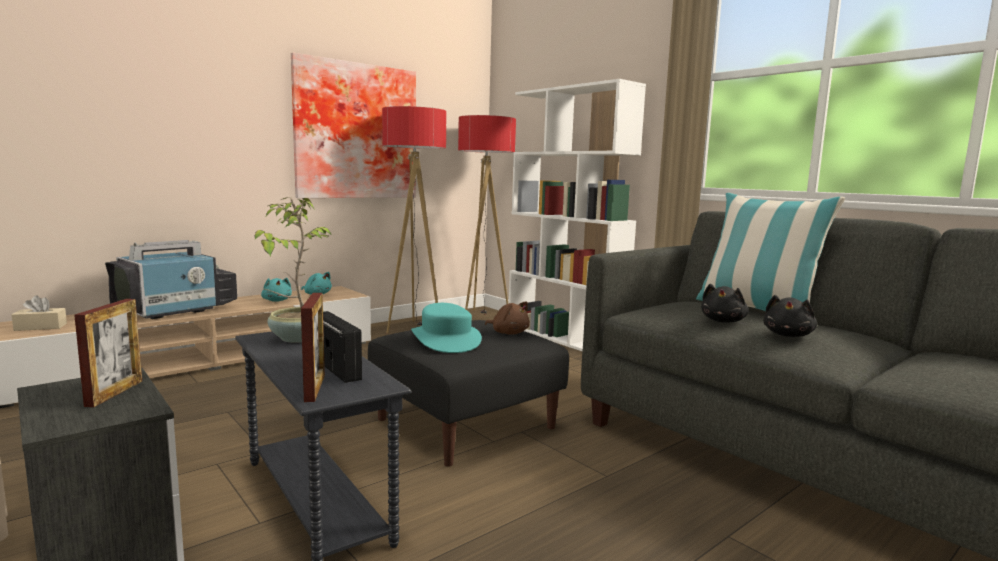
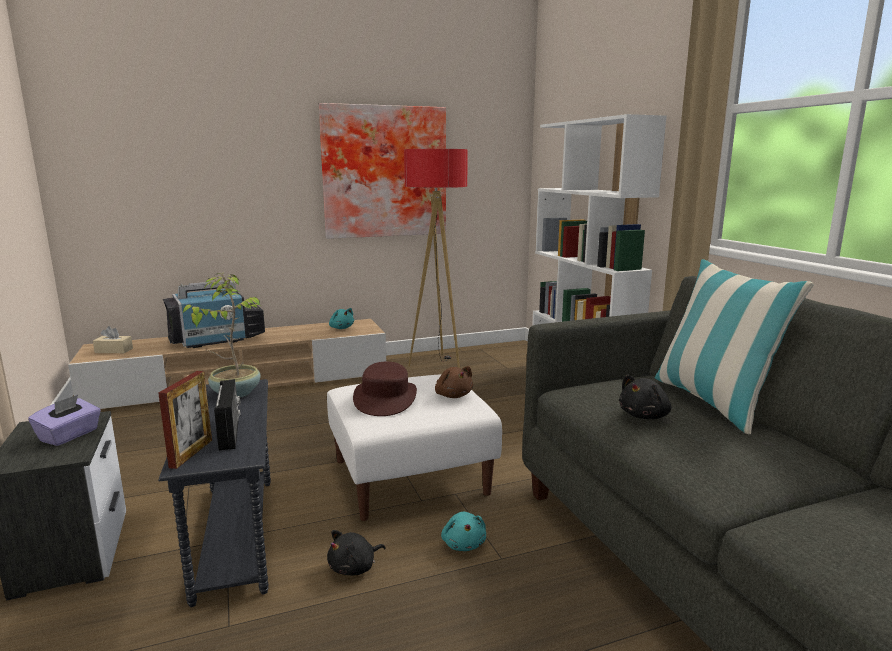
camera: 20 degrees right, 5 degrees up
(114, 393) = (69, 436): picture frame -> purple tissue box
(277, 300) = (302, 333): turquoise plush toy -> turquoise plush toy (463, 544)
(446, 339) = (385, 398): turquoise hat -> brown hat
(466, 423) = (411, 476): black ottoman -> white ottoman
(482, 316) = (514, 353): floor lamp -> none
(788, 335) = (698, 446): black plush toy -> black plush toy (354, 567)

